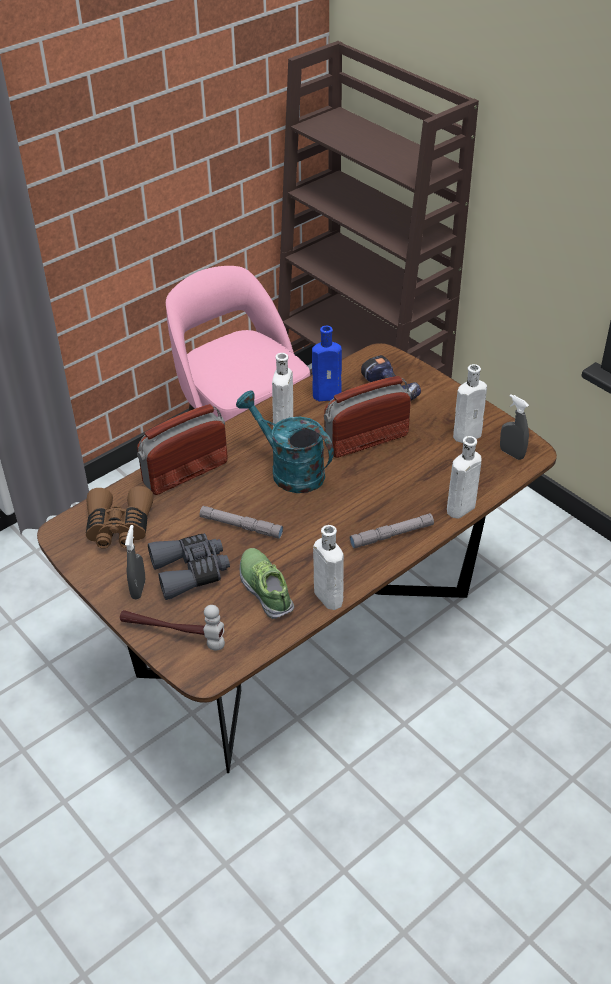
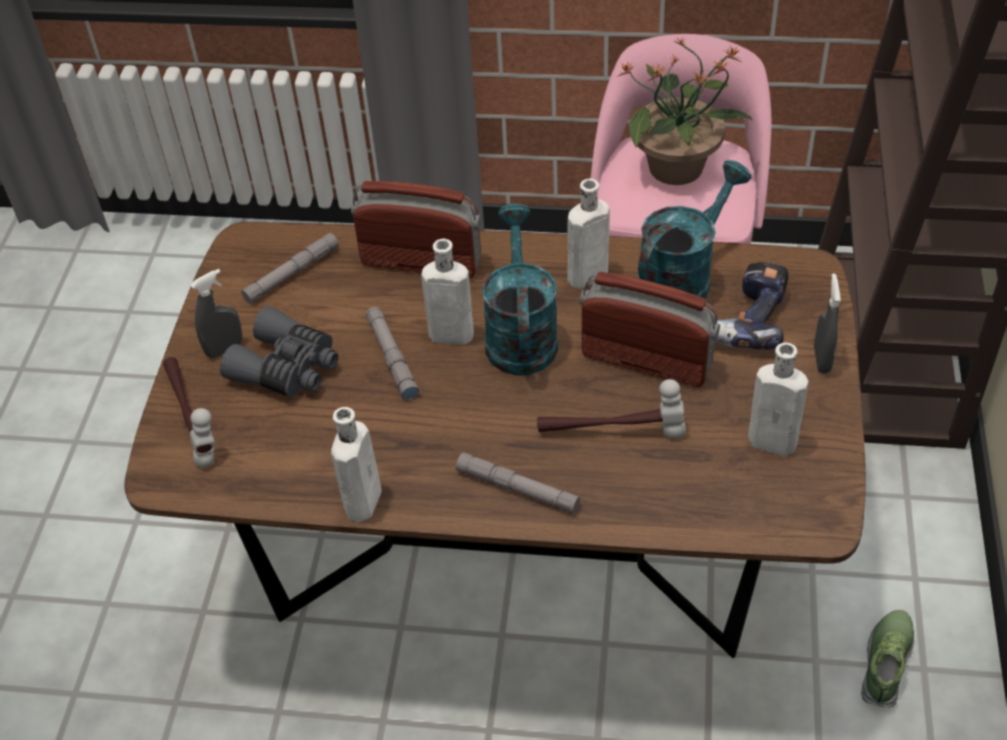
camera: 50 degrees right, 5 degrees up
(119, 527) = (292, 274): brown binoculars -> grey flashlight
(235, 356) = (678, 168): none -> potted plant
(266, 588) = (323, 442): shoe -> shoe (887, 663)
(329, 395) = (682, 277): blue bottle -> turquoise watering can
(395, 480) = (611, 431): none -> hammer
(459, 509) = (630, 521): white bottle -> white bottle (448, 335)
(511, 453) = (793, 505): grey spray bottle -> grey spray bottle (821, 360)

